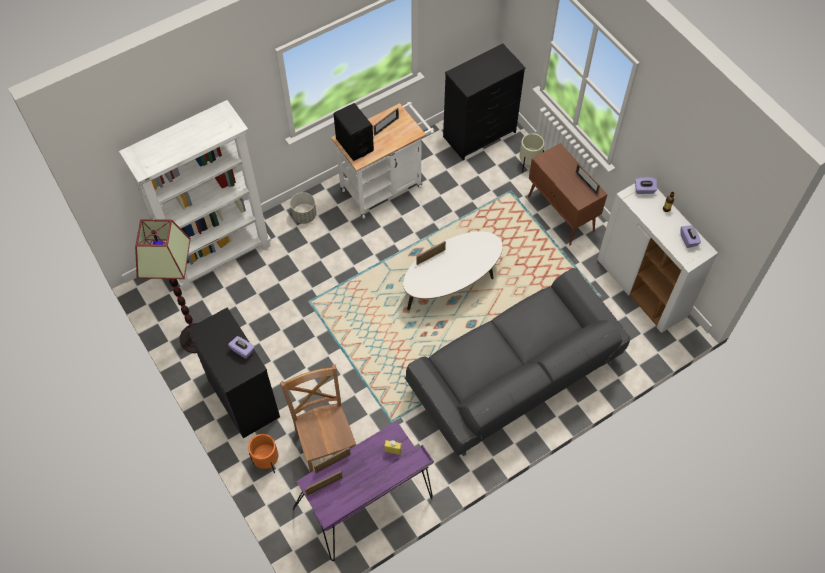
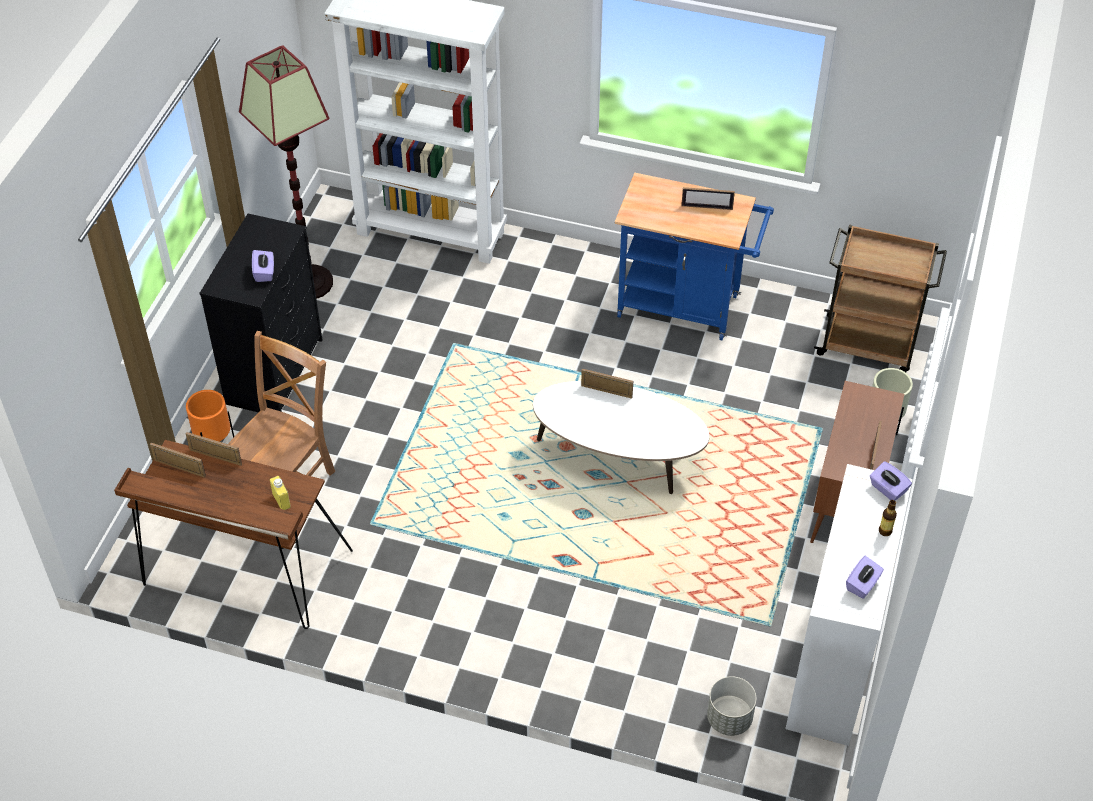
camera: 50 degrees right, 10 degrees down
(304, 215) = (563, 264): grey planter -> grey planter (729, 718)
(354, 145) = (647, 197): black speaker -> none
(366, 504) = (243, 569): purple desk -> brown desk
(385, 186) = (686, 307): white cart -> blue cart
(480, 134) = (869, 345): black dresser -> brown cart
(514, 376) = (552, 606): grey sofa -> none

